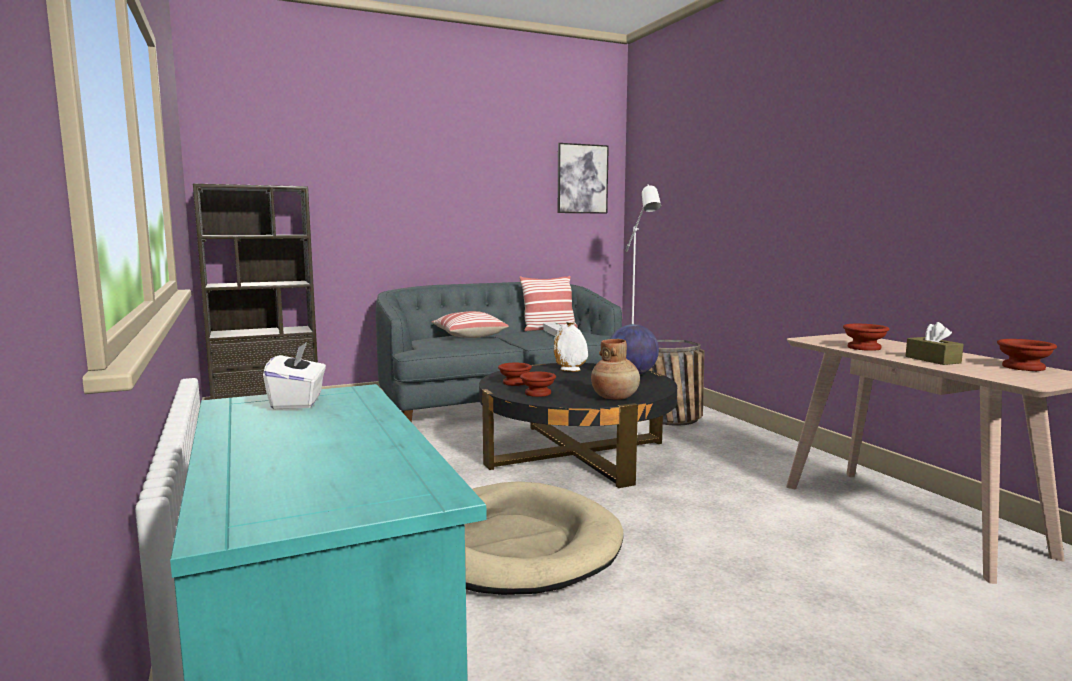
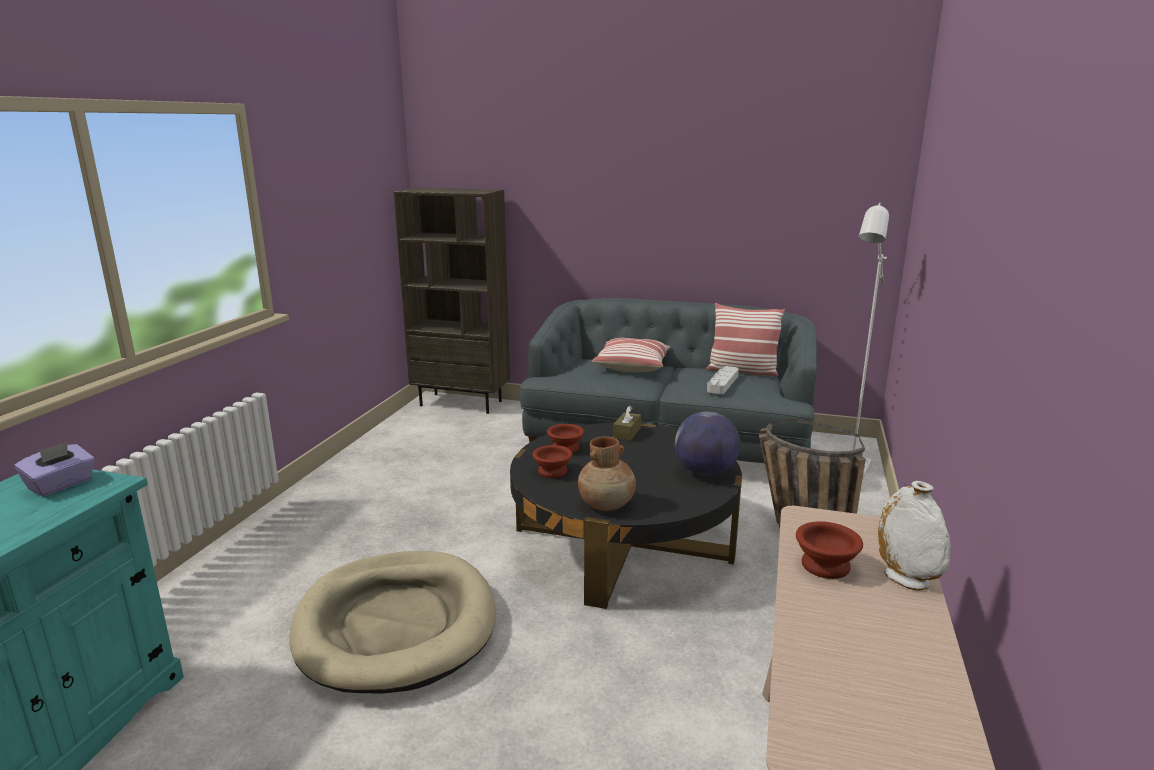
camera: 40 degrees right, 10 degrees up
(298, 401) = (61, 485): white tissue box -> purple tissue box
(570, 370) = (656, 444): white vase -> white vase (906, 580)
(582, 179) = (842, 176): picture -> none
(932, 360) = (837, 633): brown tissue box -> brown tissue box (627, 433)
(1021, 367) = (924, 716): brown bowl -> none

